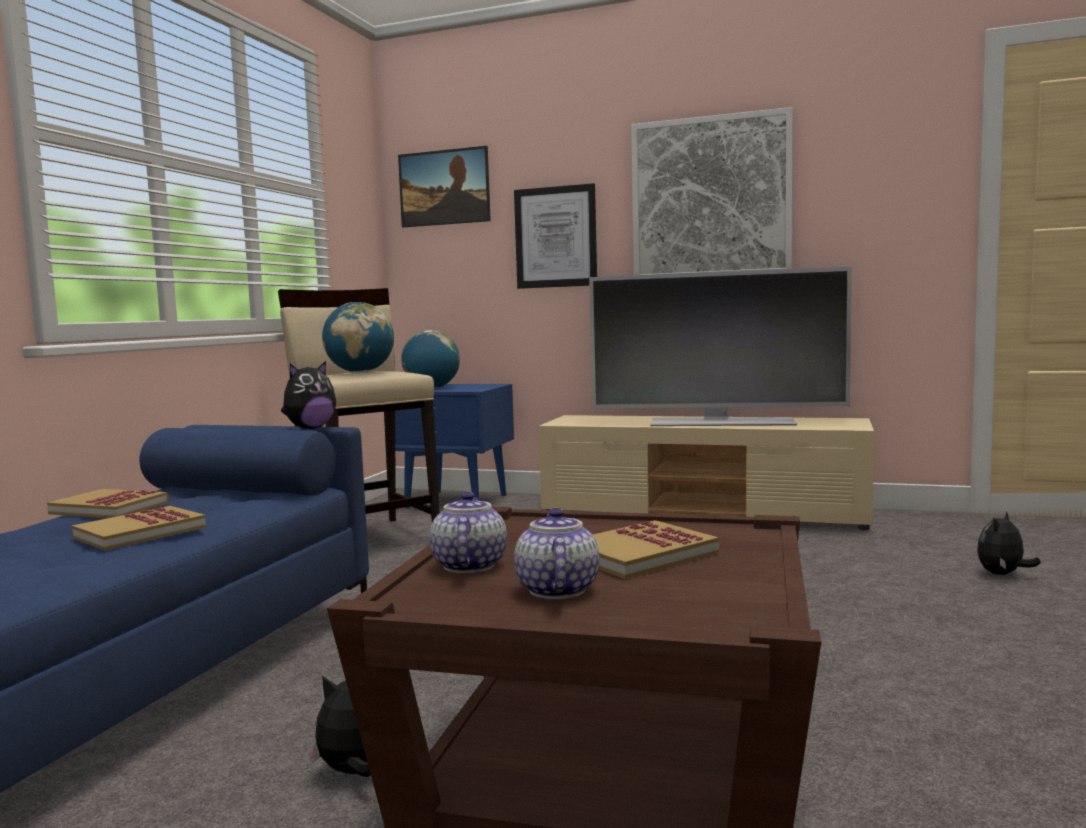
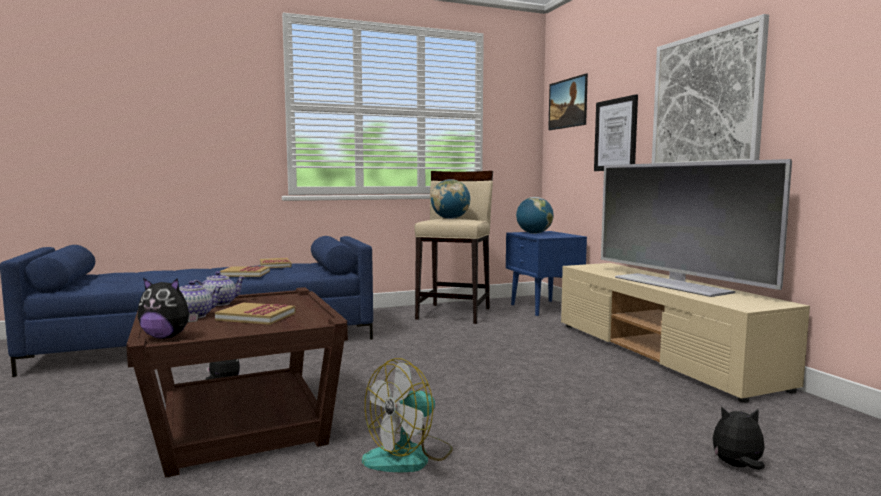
camera: 50 degrees right, 0 degrees up
(310, 428) = (354, 243): plush toy -> plush toy (167, 337)
(864, 694) = (409, 456): none -> fan

